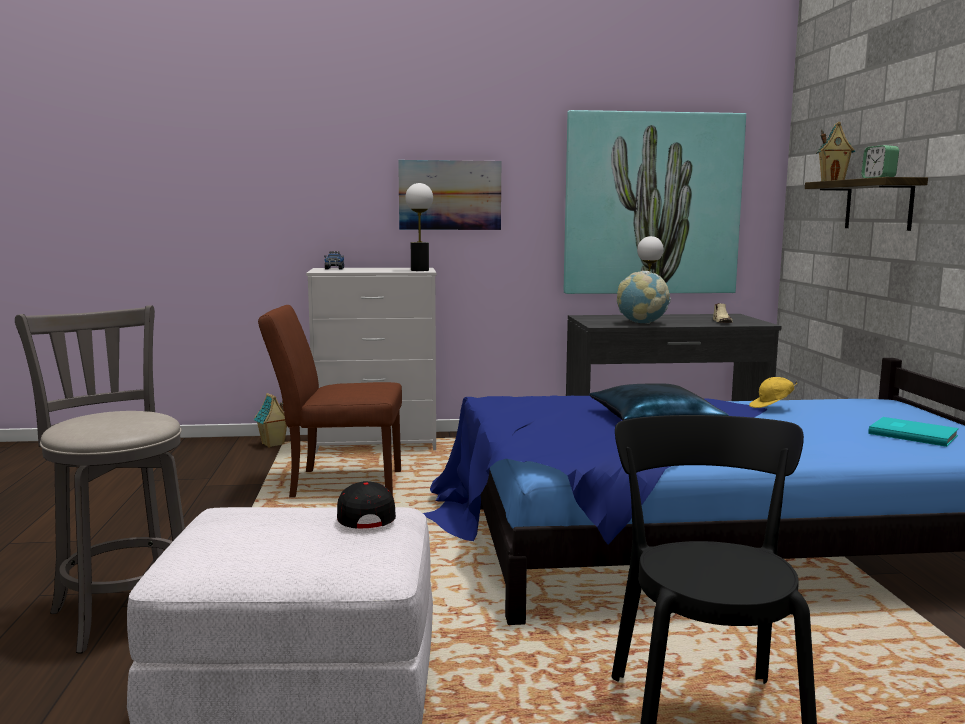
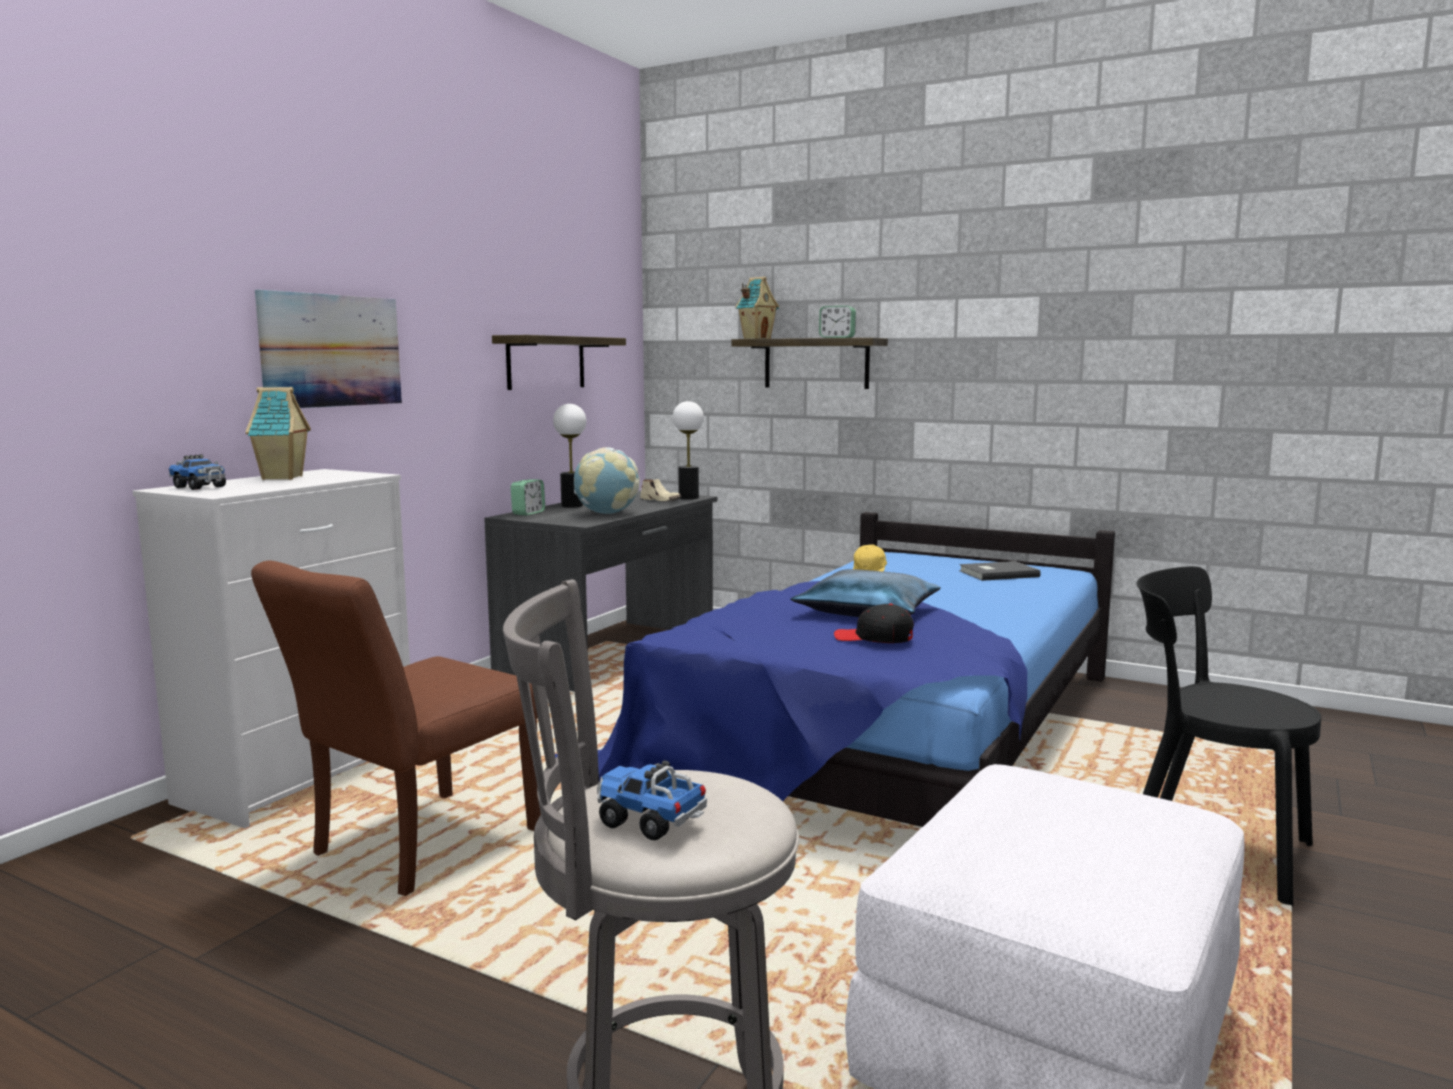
camera: 55 degrees left, 0 degrees up
(87, 420) = (650, 822): none -> toy truck
(273, 444) = (117, 849): toy house -> toy house (283, 478)
(364, 517) = (1031, 787): black cap -> black cap (874, 638)
(419, 270) = (358, 474): table lamp -> table lamp (688, 497)
(600, 316) = (528, 513): none -> alarm clock
(651, 204) = (546, 362): picture -> shelf
(912, 434) = (997, 573): turquoise book -> grey book

